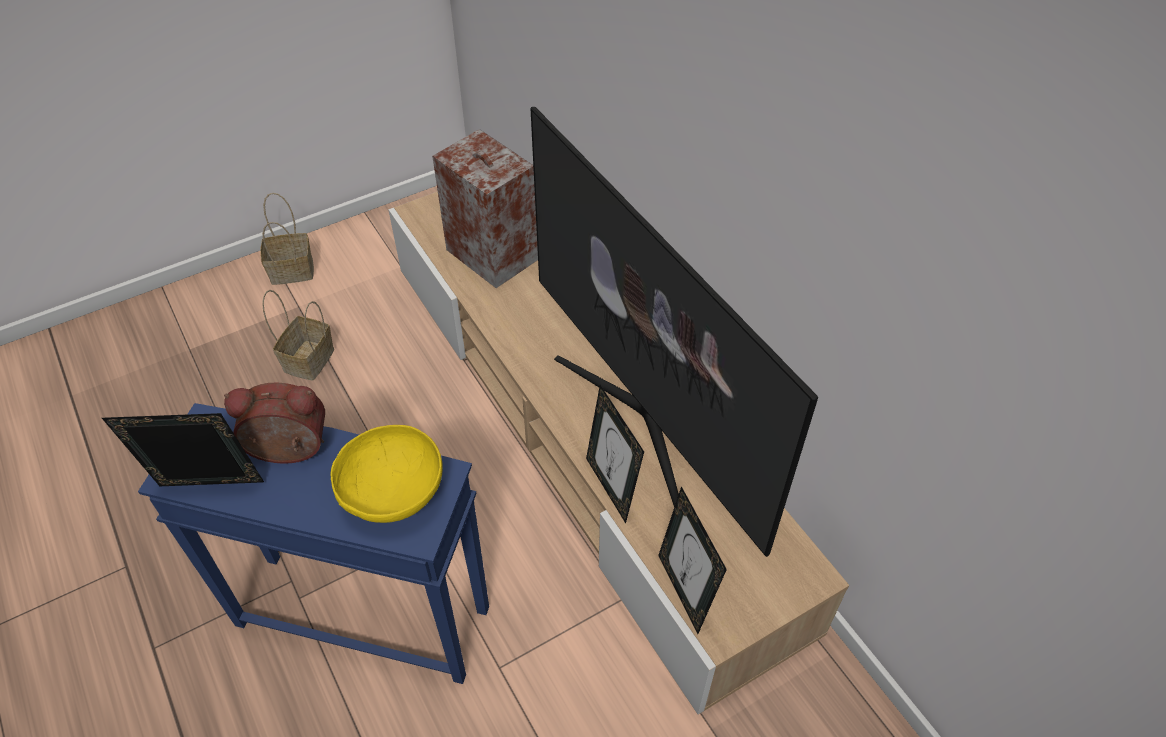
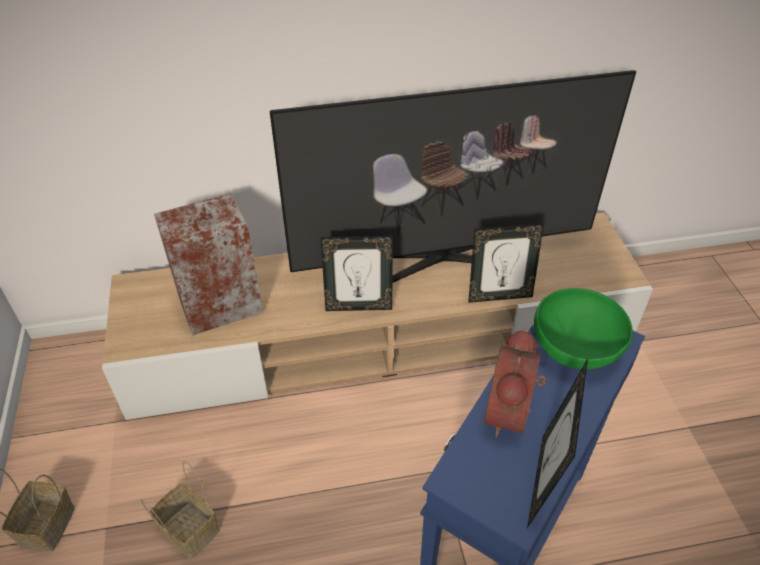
camera: 70 degrees left, 5 degrees down
(393, 494) = (576, 348): yellow bowl -> green bowl
(684, 591) = (594, 283): picture frame -> picture frame (358, 306)

